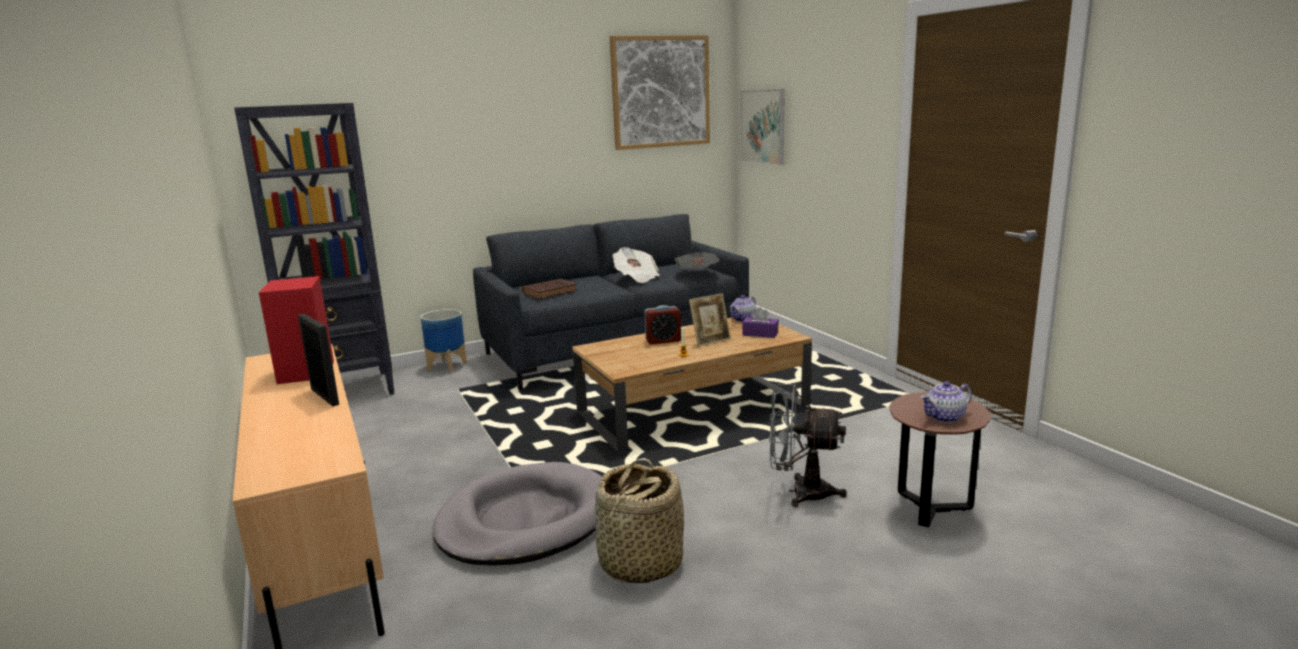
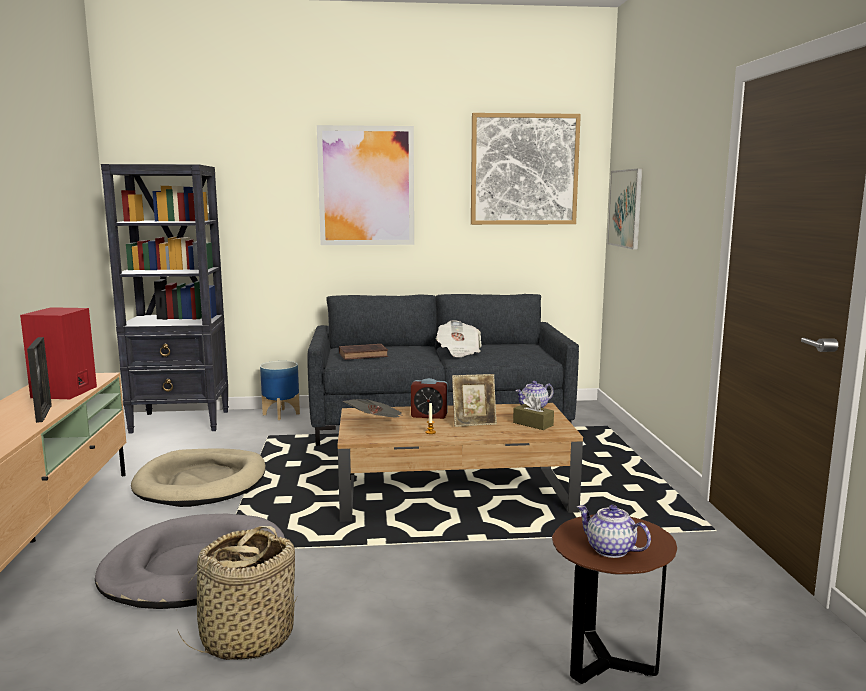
camera: 20 degrees right, 5 degrees down
(439, 445) = (202, 482): none -> beige dog bed
(511, 116) = (366, 186): none -> picture
(697, 273) = (522, 355): newspaper -> newspaper (376, 425)
(760, 334) = (533, 424): purple tissue box -> brown tissue box
(800, 492) = (477, 605): grey fan -> none
(944, 417) = (610, 550): teapot -> teapot turned 45 degrees clockwise

